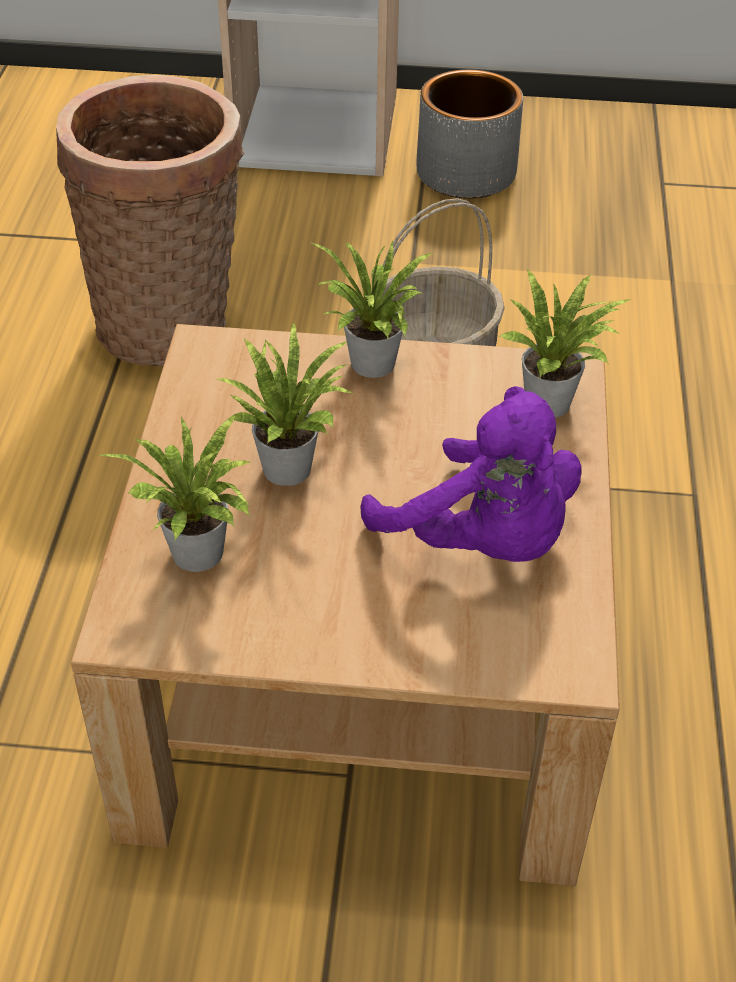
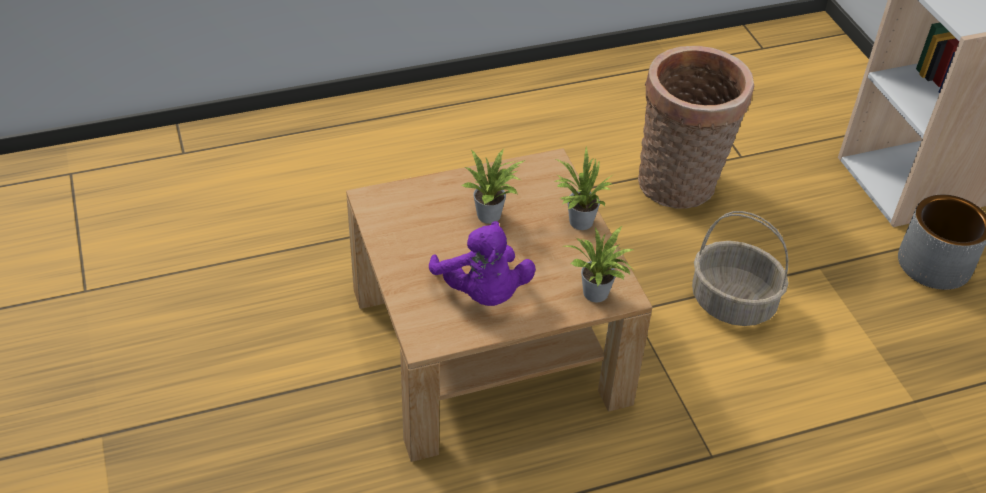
camera: 65 degrees right, 0 degrees up
(199, 558) = (419, 206): potted plant -> none
(482, 541) = (482, 293): purple plush toy -> purple plush toy turned 45 degrees counterclockwise

